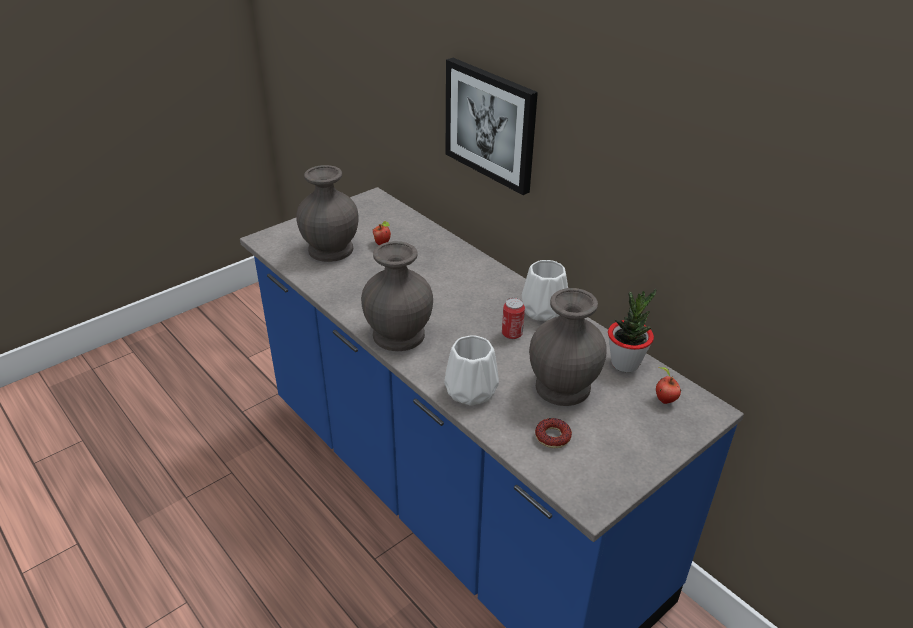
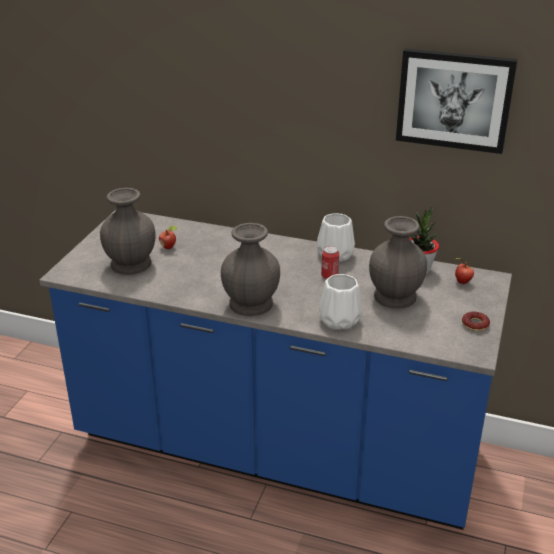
camera: 30 degrees left, 5 degrees down
(491, 124) = (248, 122): picture -> picture (454, 100)
(552, 437) = (418, 327): donut -> donut (475, 325)

